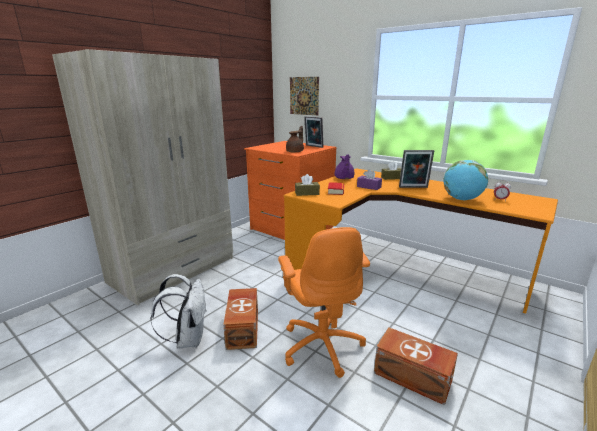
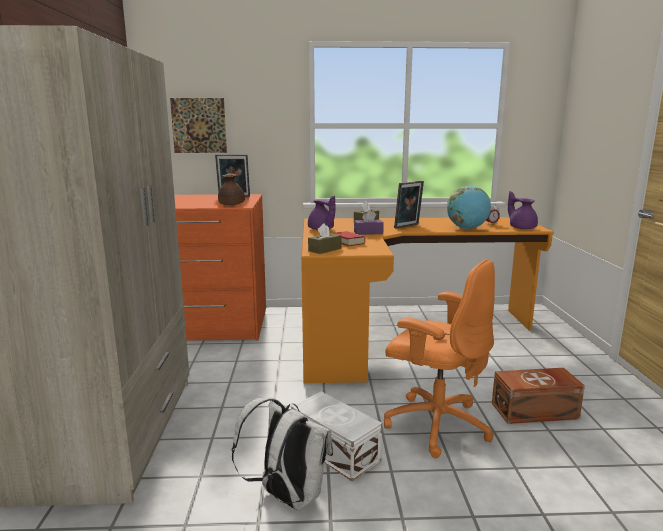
camera: 40 degrees left, 5 degrees down
(244, 328) = (335, 450): brown storage box -> white storage box
(523, 210) = (521, 228): none -> purple teapot

